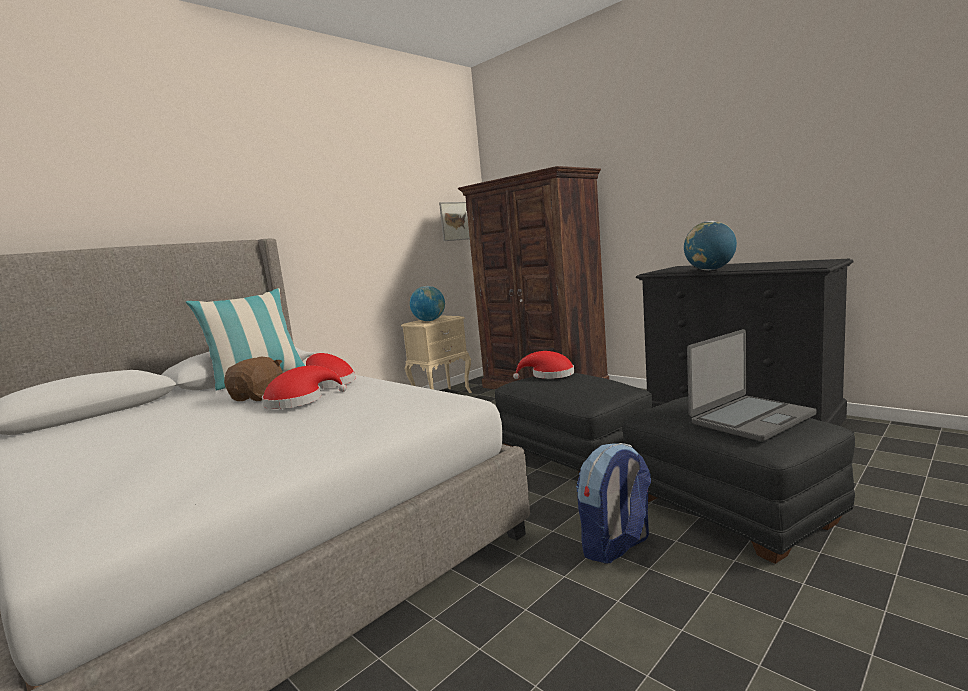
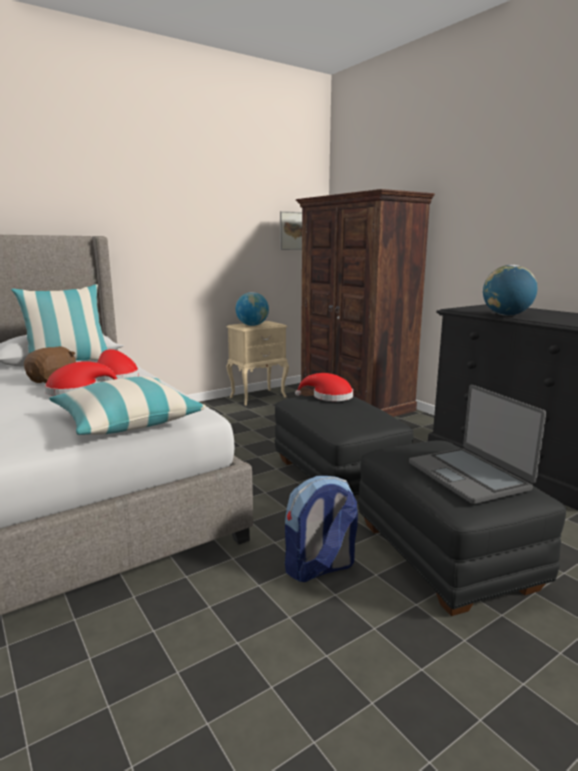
camera: 10 degrees right, 5 degrees up
(388, 418) = (127, 421): none -> pillow
(750, 419) = (469, 476): laptop -> laptop turned 90 degrees clockwise

